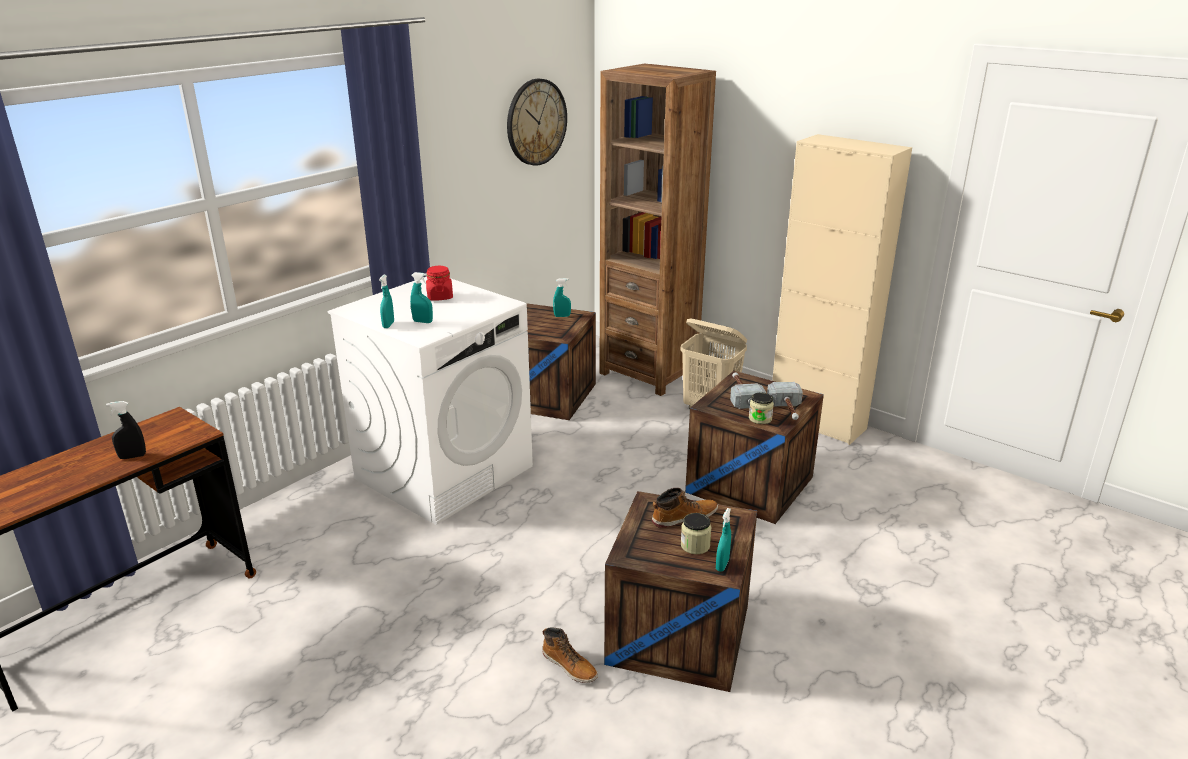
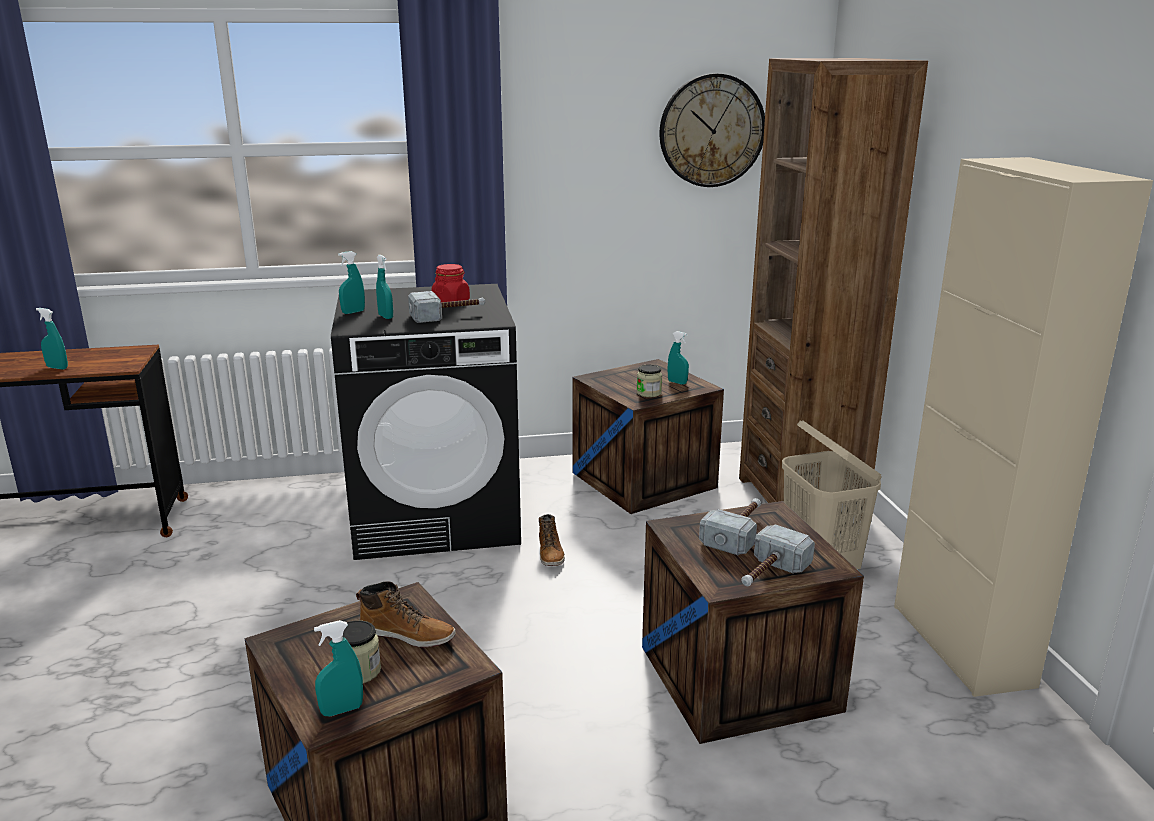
camera: 40 degrees right, 5 degrees down
(132, 456) = (57, 368): black spray bottle -> turquoise spray bottle
(445, 472) = (436, 515): white washing machine -> black washing machine
(465, 308) = (448, 315): none -> hammer
(570, 666) = (239, 765): boot -> boot (551, 553)
(760, 419) = (711, 568): jar -> jar (649, 393)

